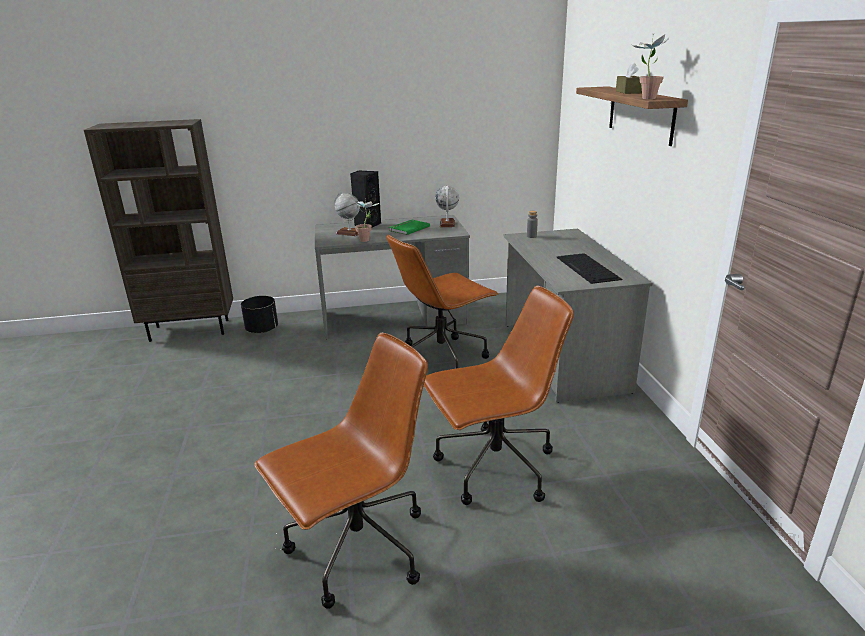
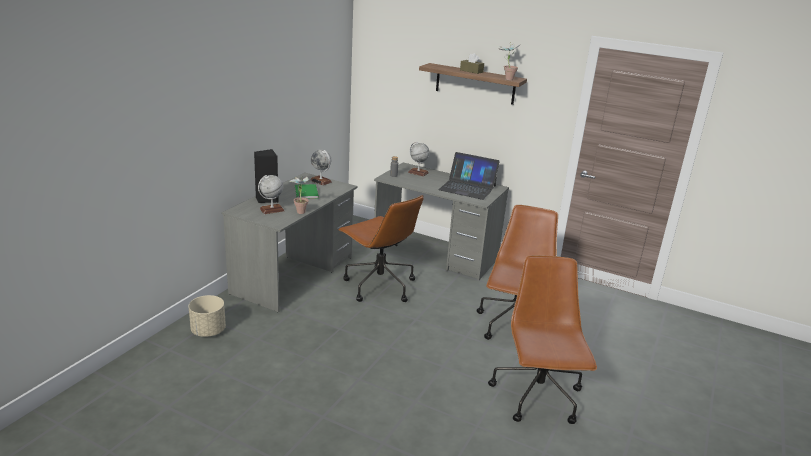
camera: 55 degrees left, 0 degrees up
(190, 330) = (136, 364): brown bookcase -> none
(262, 330) = (208, 331): black planter -> beige planter
(442, 357) = (378, 285): brown office chair -> brown office chair turned 45 degrees counterclockwise
(567, 240) = (418, 172): none -> globe
(588, 268) = (467, 188): keyboard -> laptop

